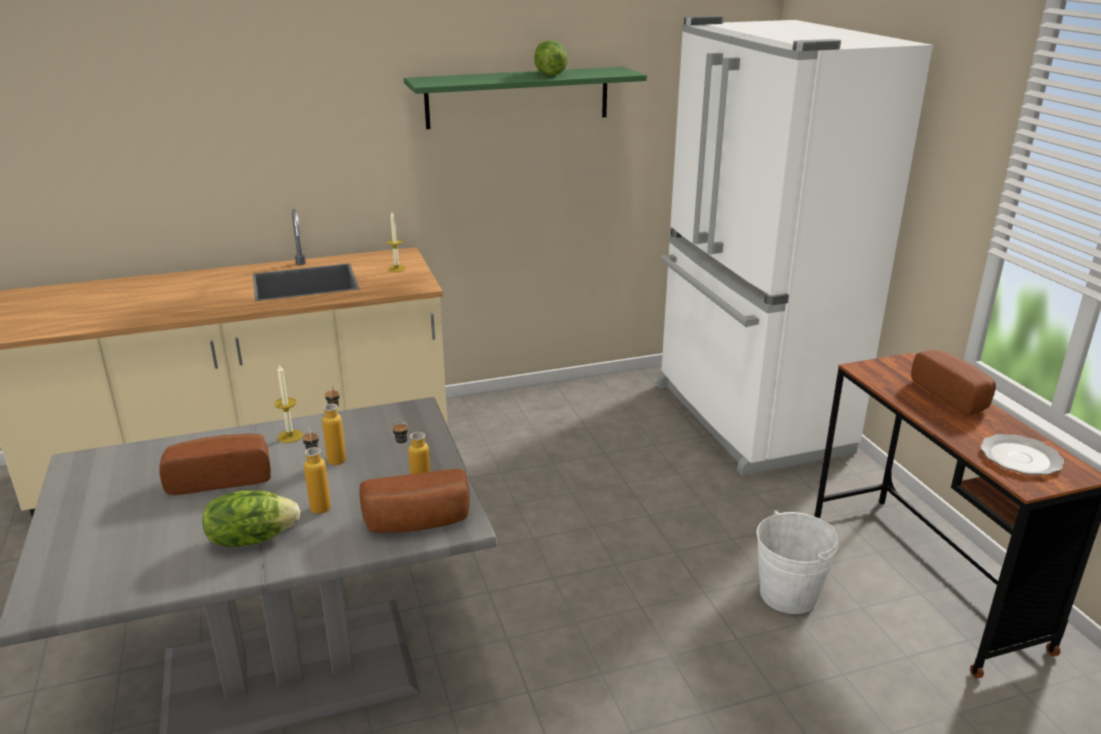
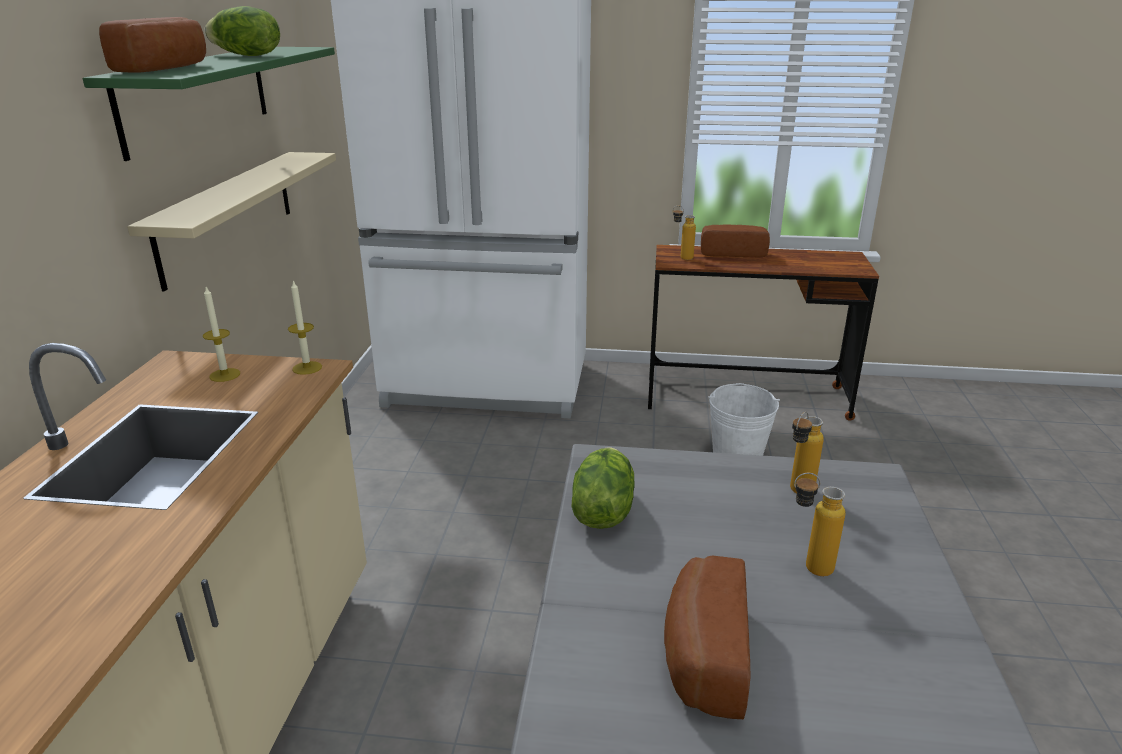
camera: 65 degrees left, 0 degrees up
(251, 538) = (882, 639): lettuce -> lettuce (601, 511)
(290, 436) = (609, 569): candle -> candle (307, 368)
(338, 456) = (691, 536): bottle -> bottle (681, 257)
(418, 523) = (870, 503): bread -> bread (168, 68)
(528, 181) = (228, 215): none -> beige shelf
(1021, 458) = (827, 262): plate -> none

